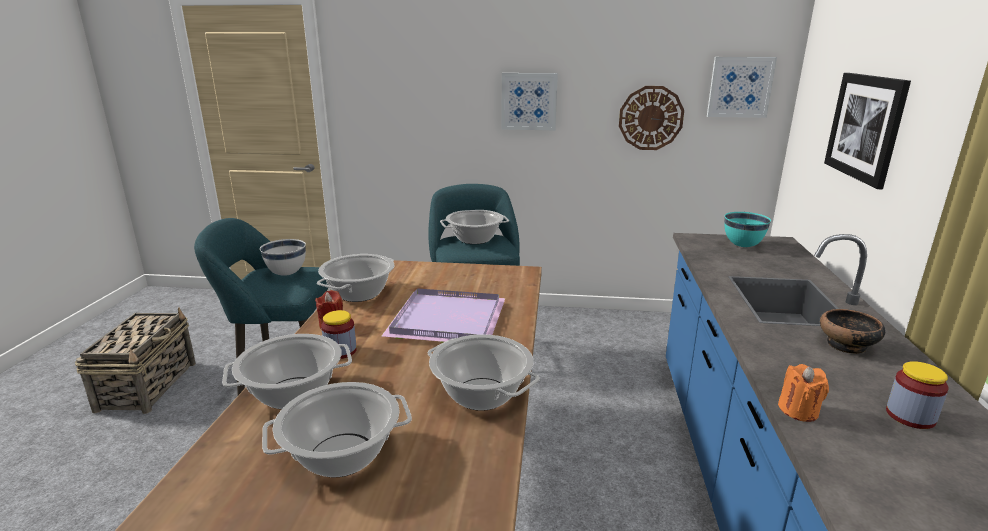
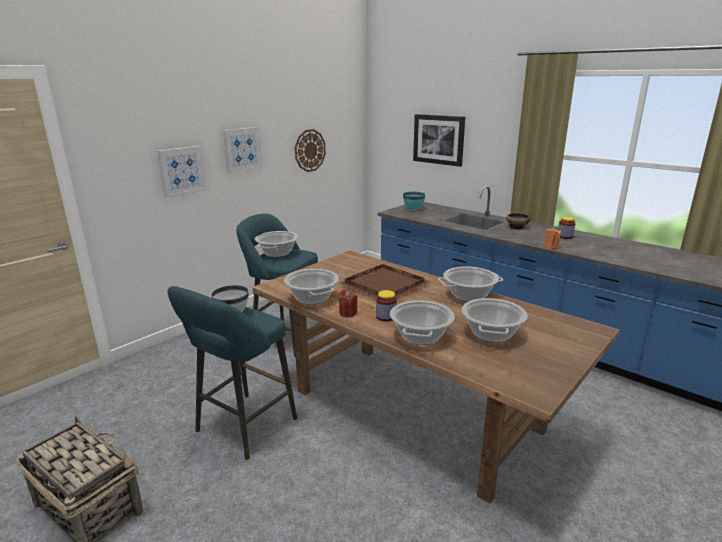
camera: 55 degrees left, 0 degrees up
(450, 319) = (384, 284): purple tray -> brown tray
(740, 87) = (345, 125): picture -> picture (182, 171)

